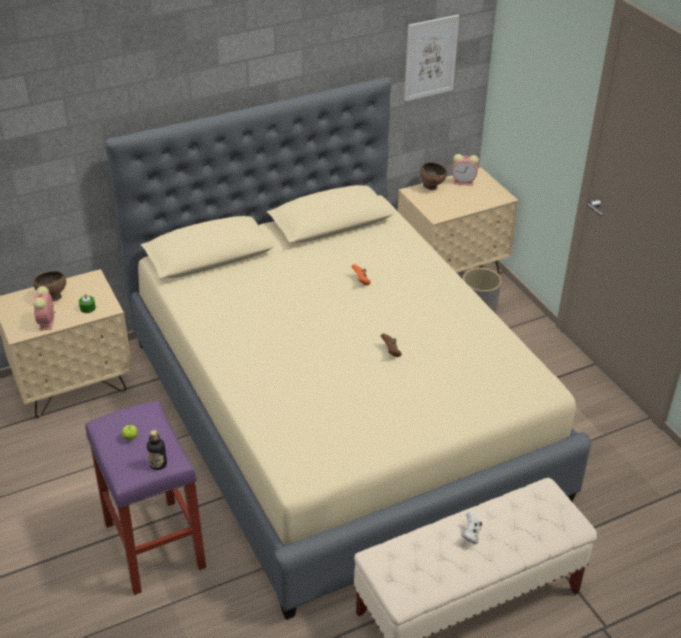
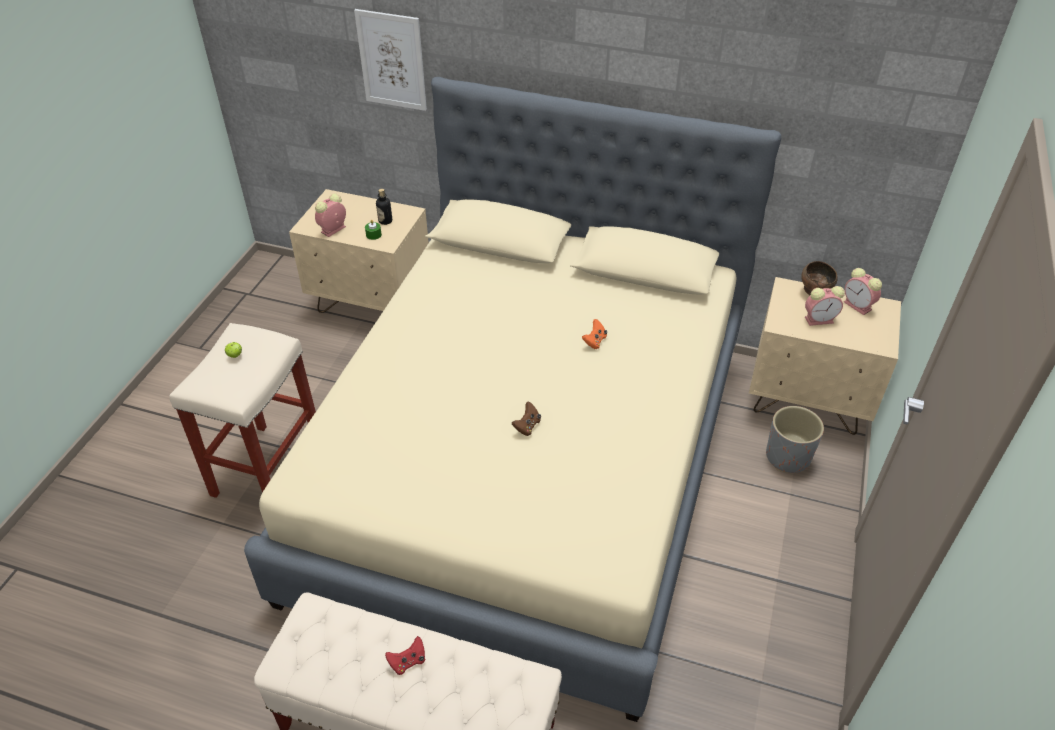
camera: 45 degrees right, 5 degrees up
(52, 298) = (362, 212): brown bowl -> none
(156, 546) = (268, 470): purple stool -> beige stool
(158, 464) = (219, 390): bottle -> bottle (385, 221)
(430, 58) = (856, 132): picture -> picture (392, 60)
(454, 201) = (820, 319): none -> alarm clock
(471, 535) = (408, 662): white game controller -> red game controller

